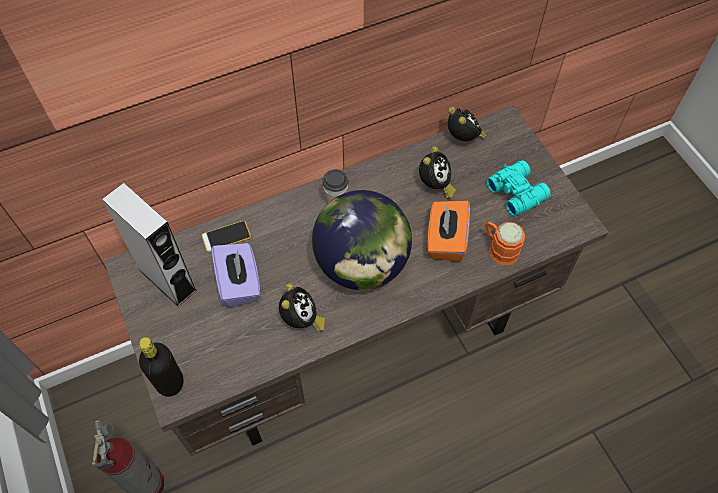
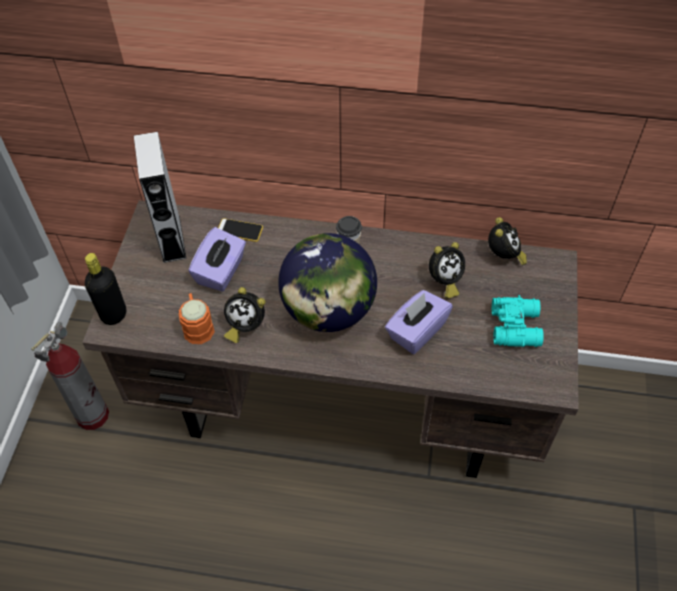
camera: 35 degrees right, 5 degrees down
(301, 320) = (245, 326): alarm clock -> alarm clock turned 75 degrees clockwise
(446, 240) = (416, 331): orange tissue box -> purple tissue box
(499, 248) = (459, 364): orange mug -> orange mug (197, 326)

